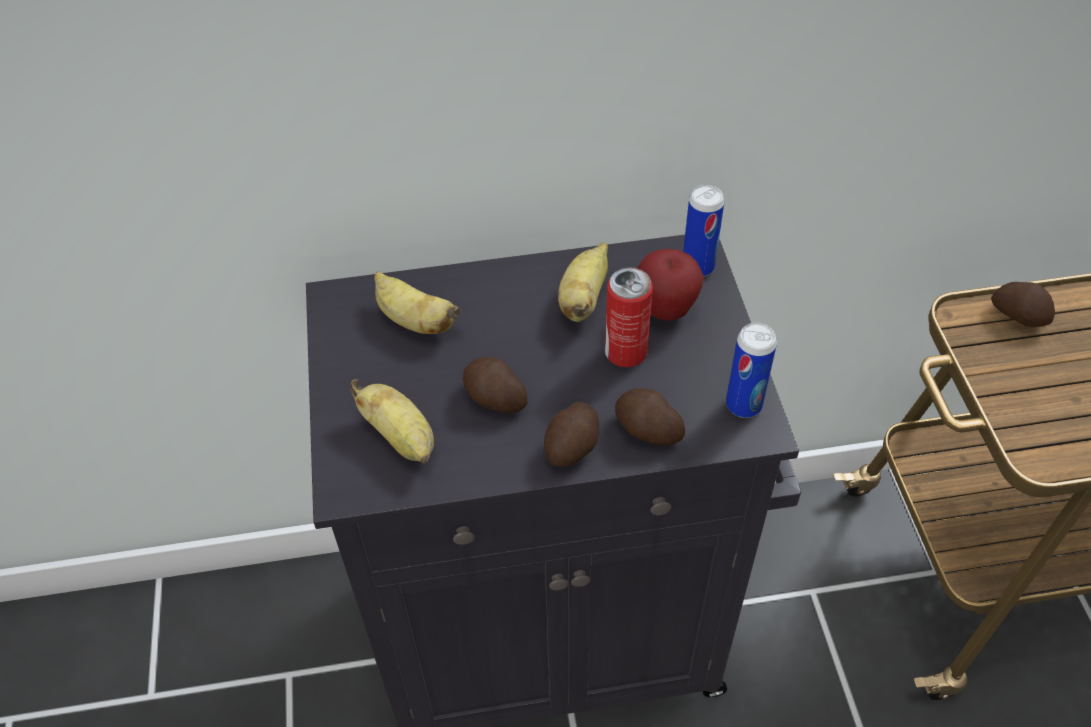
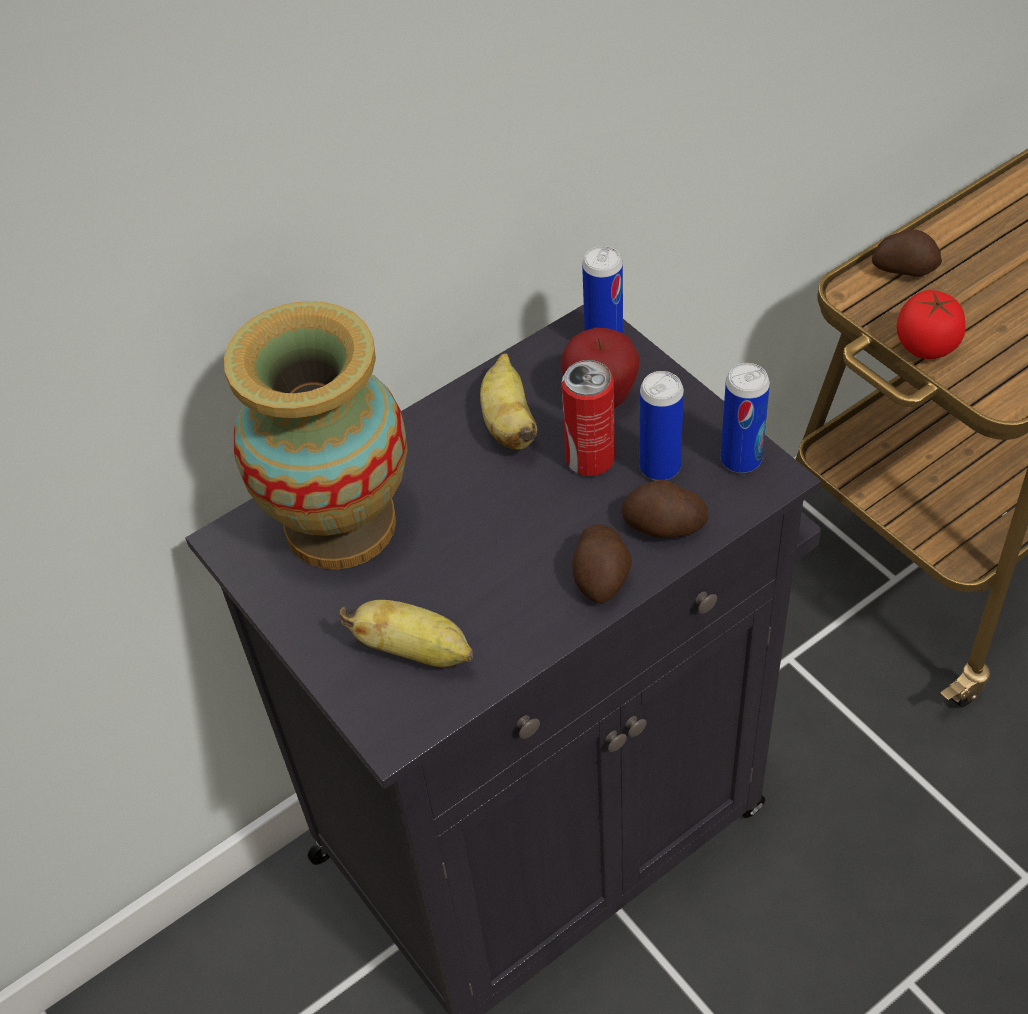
camera: 25 degrees left, 0 degrees up
(414, 321) = (341, 524): banana -> vase
(494, 398) = (486, 566): potato -> none
(675, 382) = (660, 467): none -> can
(997, 385) = (927, 345): none -> tomato

